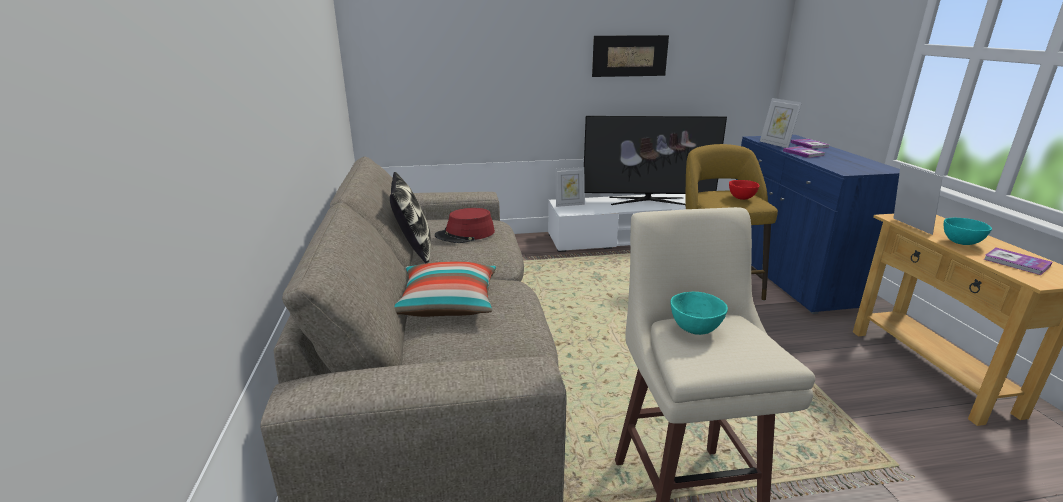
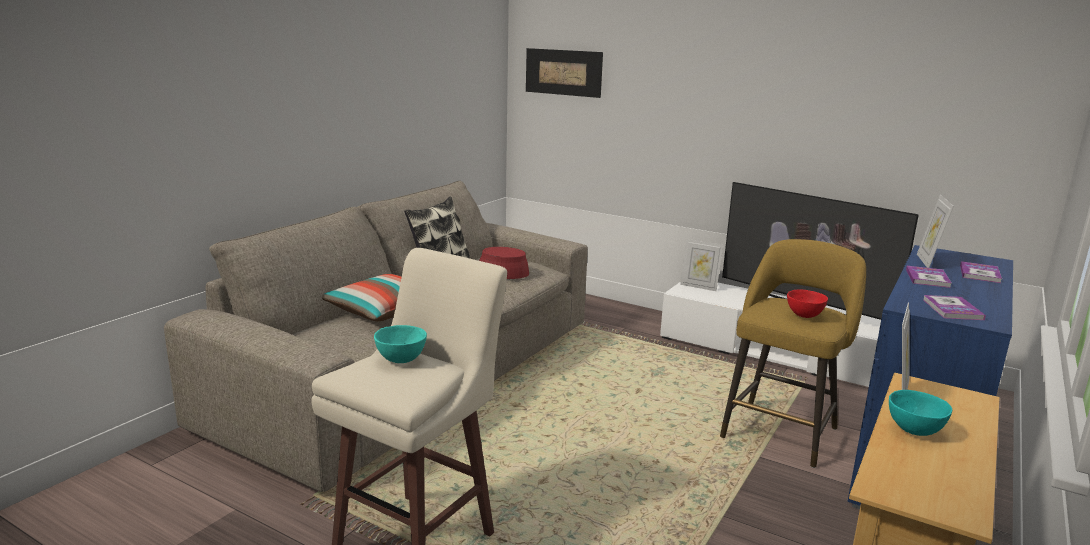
camera: 40 degrees right, 5 degrees down
(630, 56) = (810, 115): picture -> picture (563, 72)
(1016, 262) = (921, 470): book -> book (952, 309)

